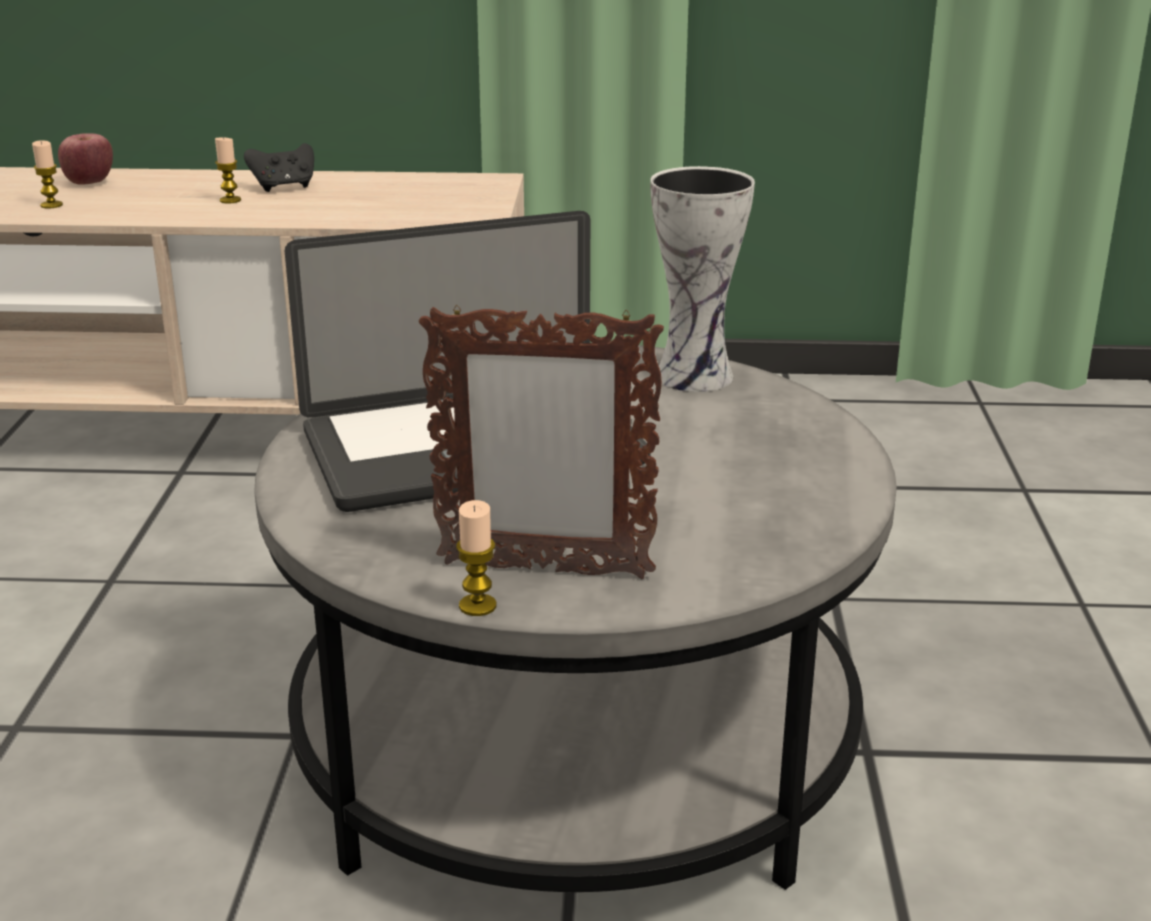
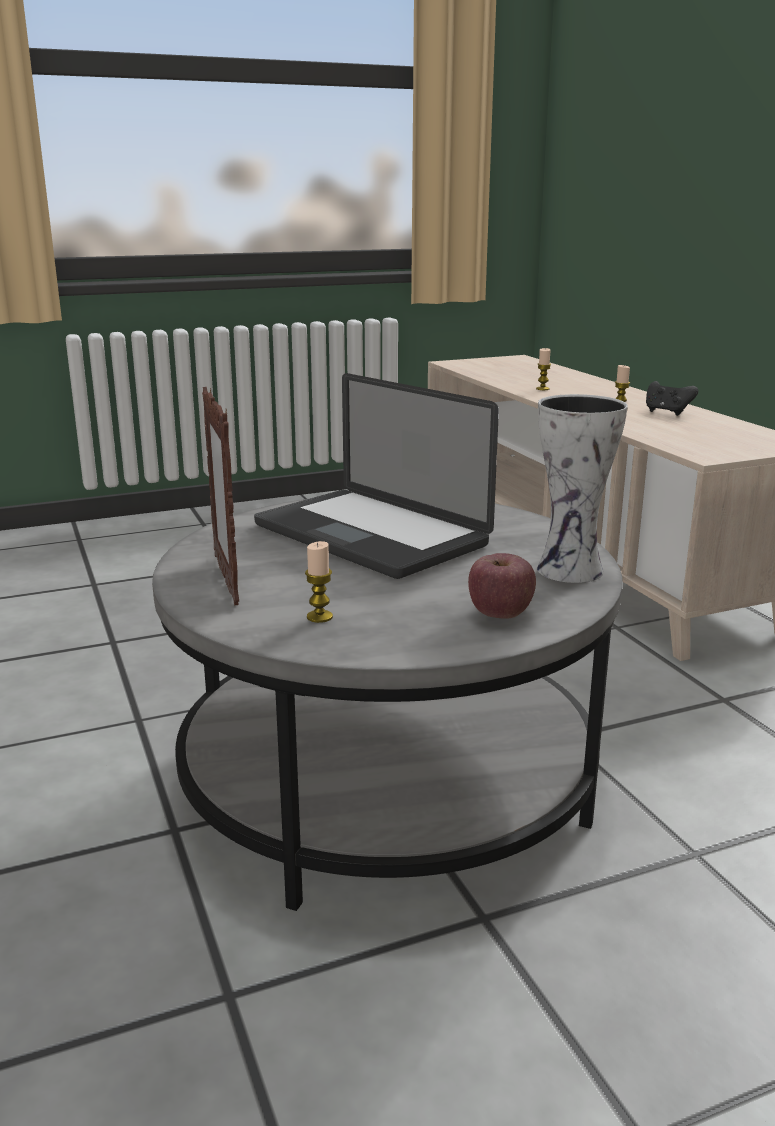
camera: 65 degrees right, 5 degrees down
(89, 182) = (590, 386): apple -> apple (500, 614)
(477, 606) = (173, 572): candle -> candle (319, 617)

